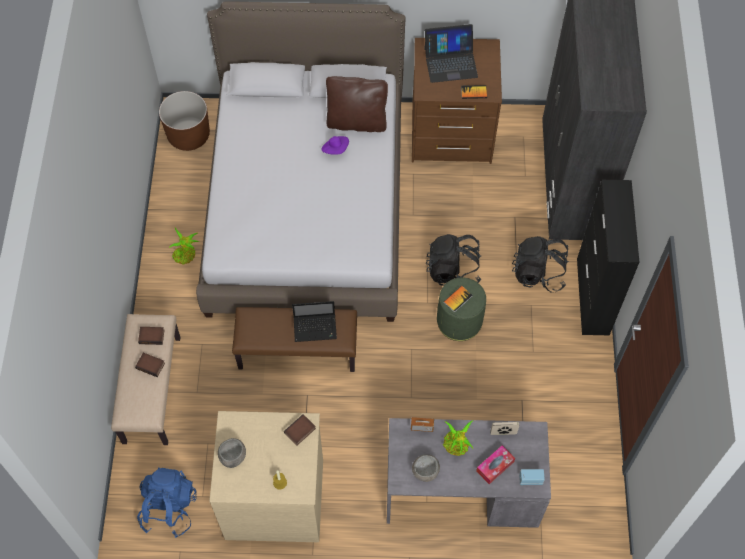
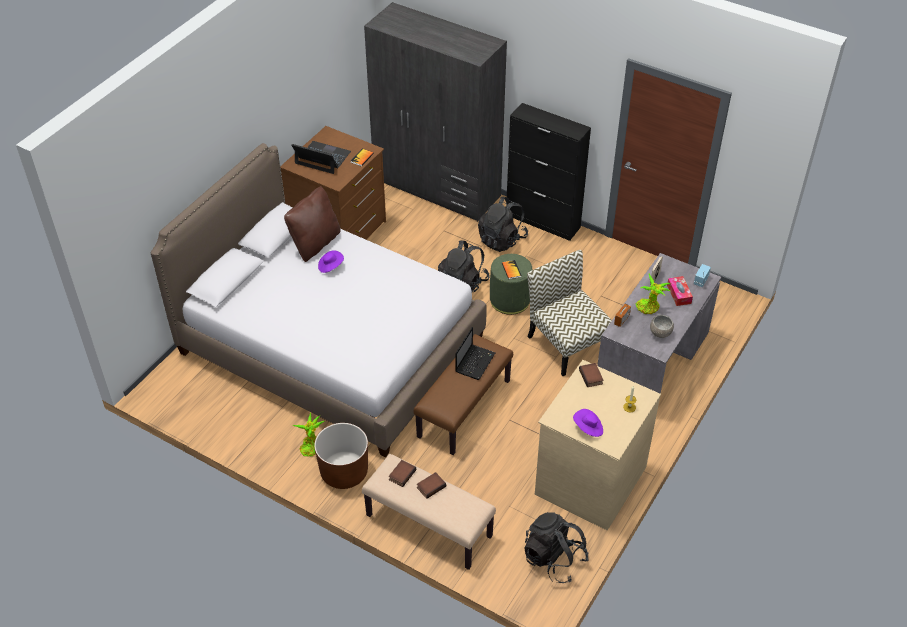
camera: 60 degrees left, 15 degrees down
(169, 508) = (554, 559): blue backpack -> black backpack
(188, 135) = (186, 394): brown planter -> brown planter (344, 472)
(232, 457) = (588, 428): grey bowl -> purple hat
(433, 399) = (566, 344): none -> chair
(450, 62) = (322, 158): laptop -> laptop turned 90 degrees counterclockwise

